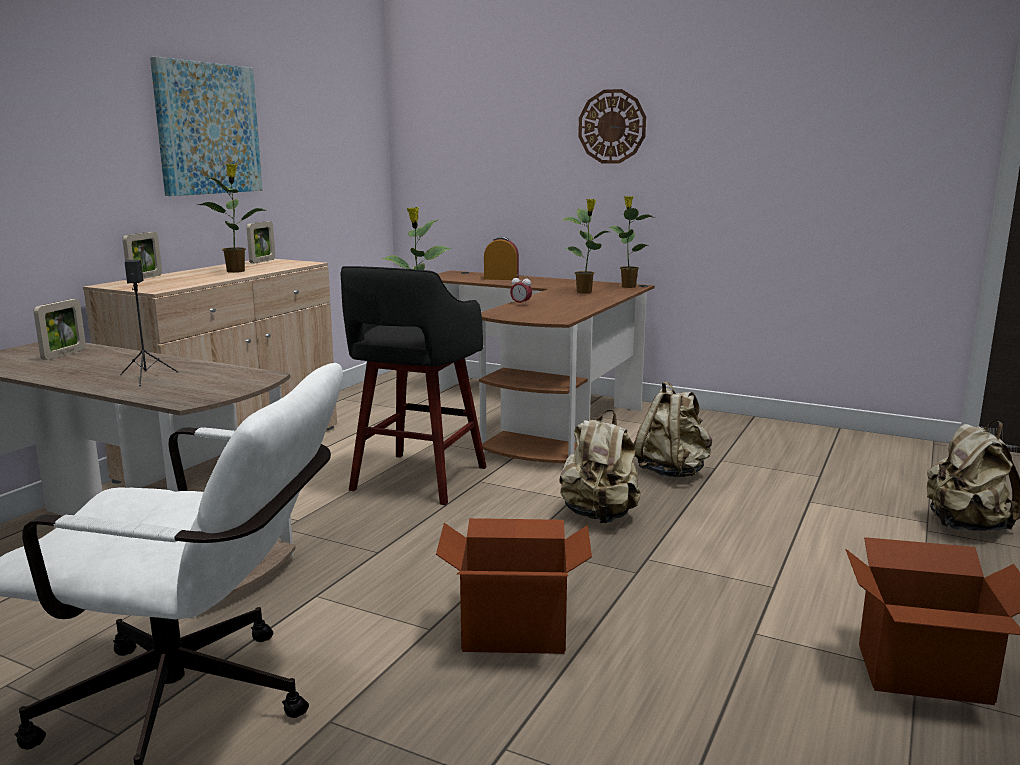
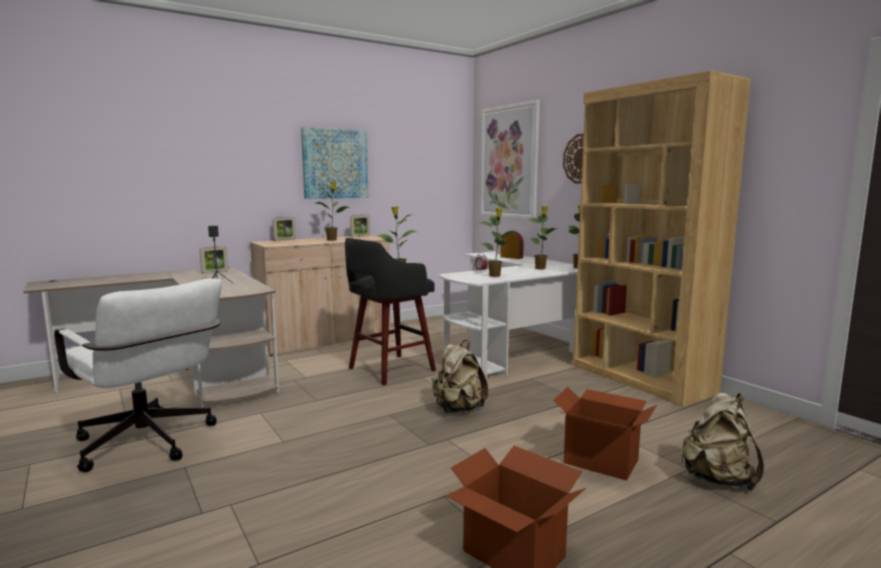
camera: 30 degrees right, 5 degrees down
(470, 128) = (509, 162): none -> picture
(514, 631) = (319, 454): cardboard box -> cardboard box (601, 461)
(541, 415) = (514, 348): brown desk -> white desk
(558, 309) = (495, 276): none -> potted plant
(672, 472) = (545, 396): beige backpack -> none
(740, 428) = (641, 379): none -> brown bookcase

